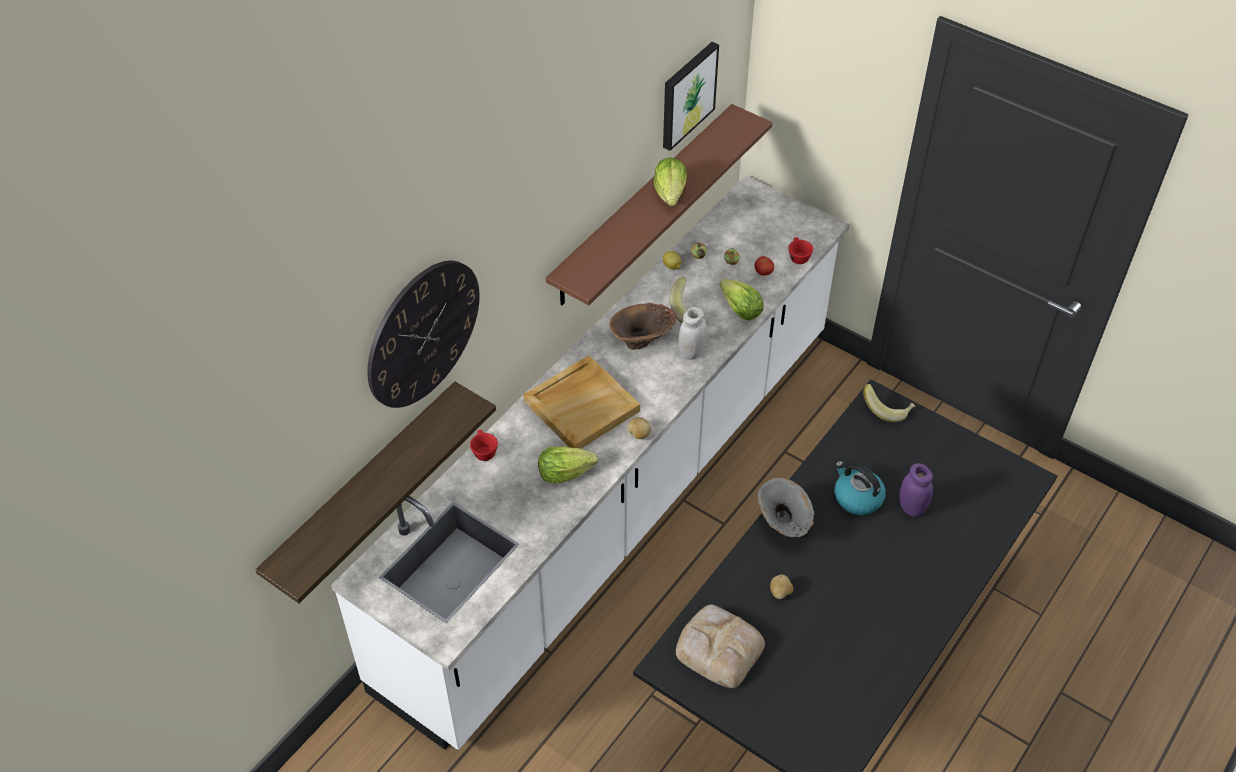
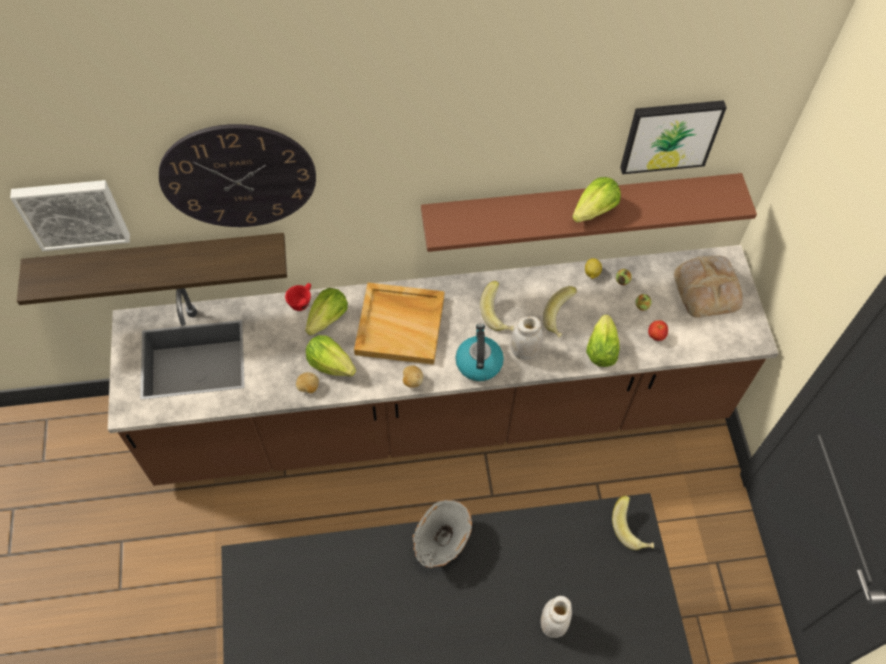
camera: 45 degrees right, 10 degrees up
(301, 470) = (73, 212): none -> picture
(521, 446) = (328, 319): none -> lettuce
(618, 502) = (441, 414): white counter -> brown counter
(643, 343) = (498, 314): brown vase -> banana
(718, 647) = (291, 587): bread -> bread (707, 288)
(780, 593) = (378, 591): potato -> potato (308, 387)
(798, 256) = (700, 345): red cup -> none
(857, 498) = (521, 575): kettle -> kettle (478, 362)
(911, 507) = (553, 624): purple jar -> white jar

